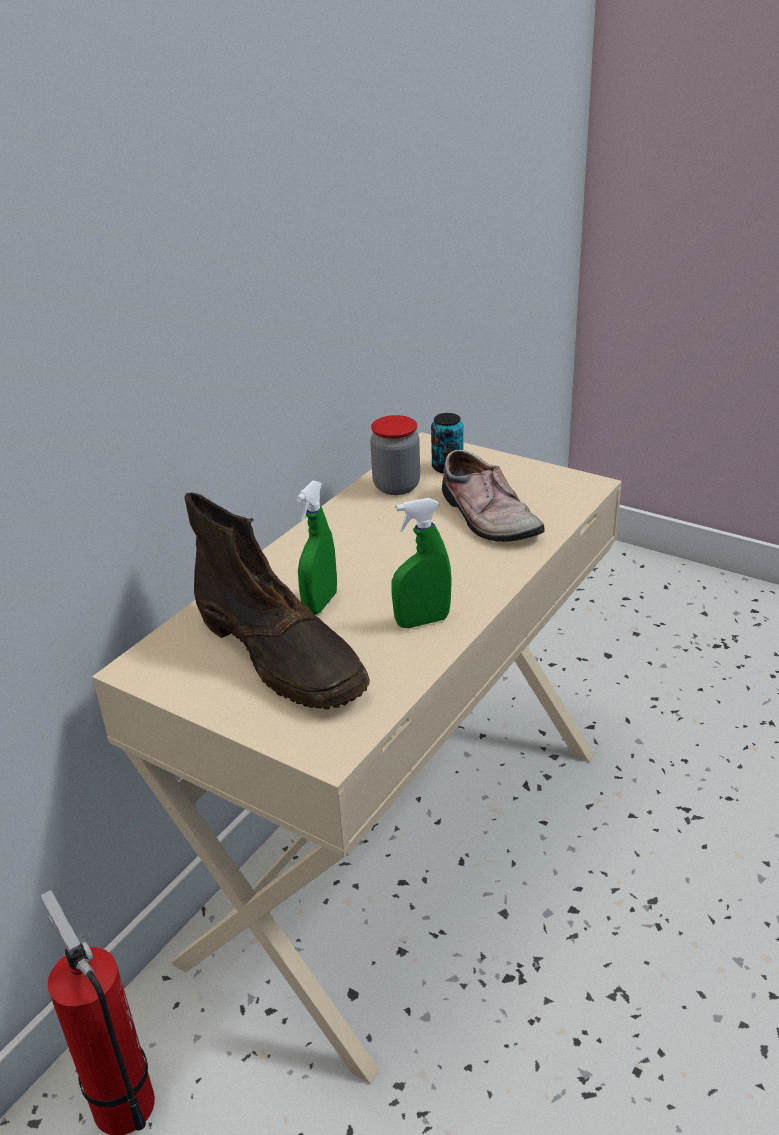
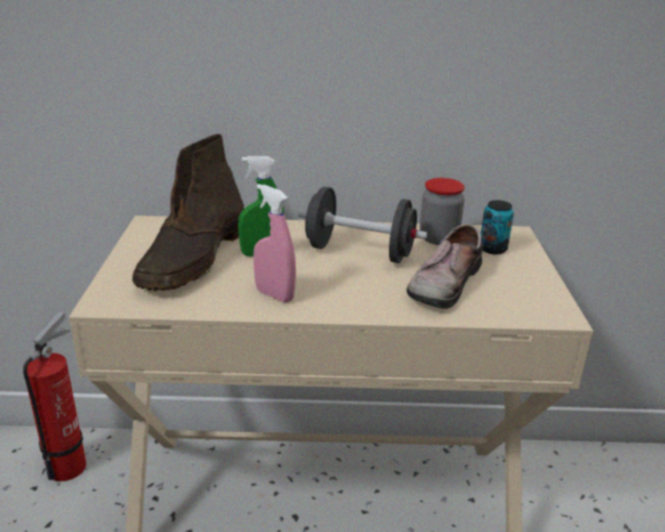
camera: 55 degrees right, 5 degrees down
(379, 541) = (359, 252): none -> black dumbbell
(422, 621) = (274, 295): green spray bottle -> pink spray bottle

